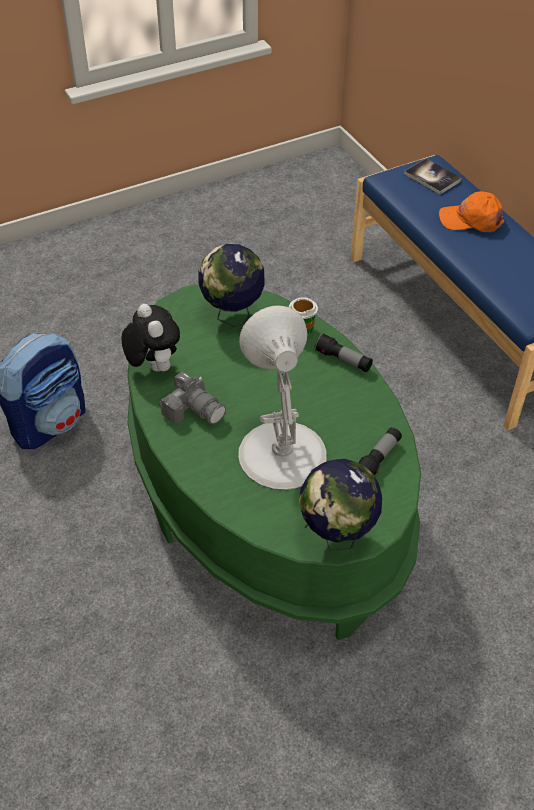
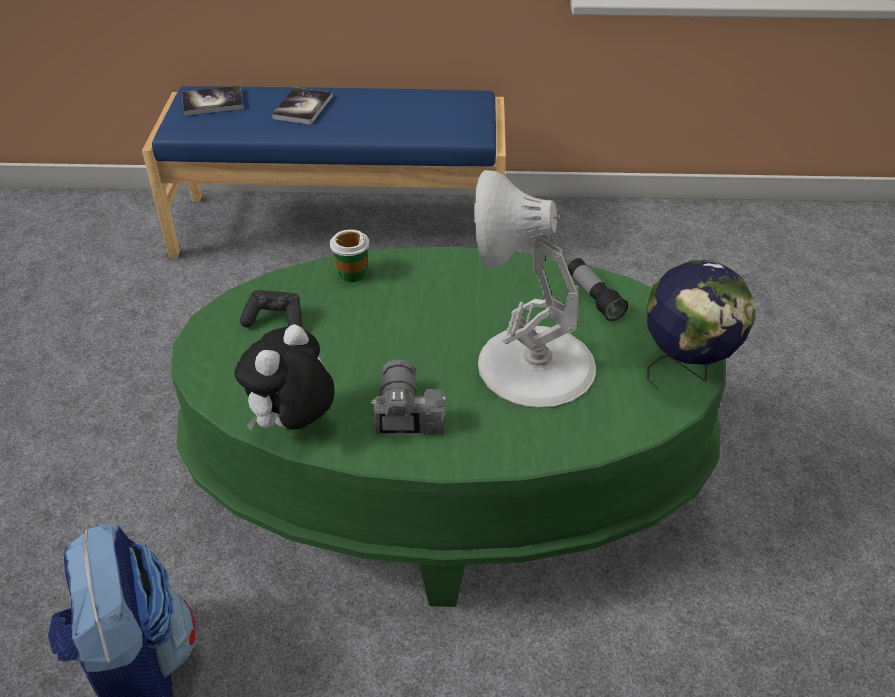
camera: 60 degrees left, 5 degrees down
(153, 366) = (293, 424): plush toy -> plush toy turned 60 degrees counterclockwise
(193, 410) = (405, 414): camera -> camera turned 75 degrees counterclockwise
(232, 316) = (275, 319): globe -> black game controller
(343, 360) = (429, 263): flashlight -> none
(471, 219) = (303, 107): orange cap -> book

